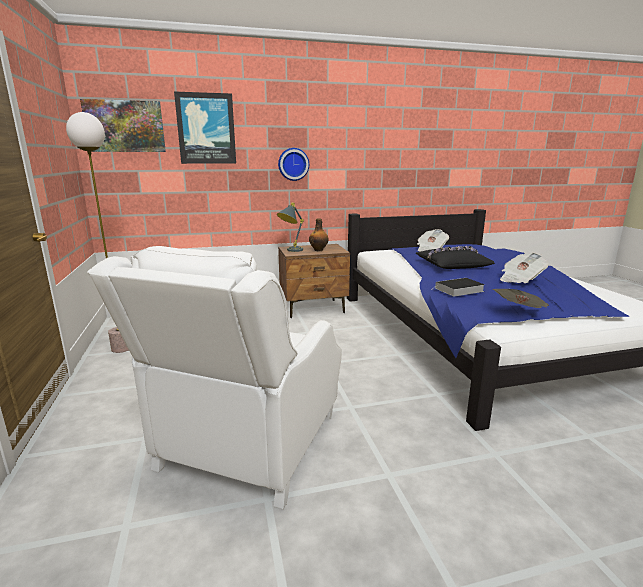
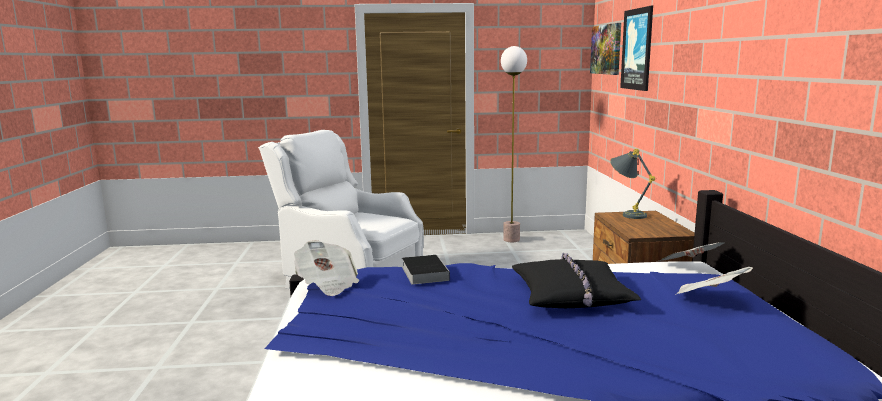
camera: 100 degrees right, 5 degrees down
(293, 164) = (684, 97): wall clock -> none
(319, 250) = (638, 225): bottle -> none
(520, 279) = (457, 319): newspaper -> newspaper (689, 267)

